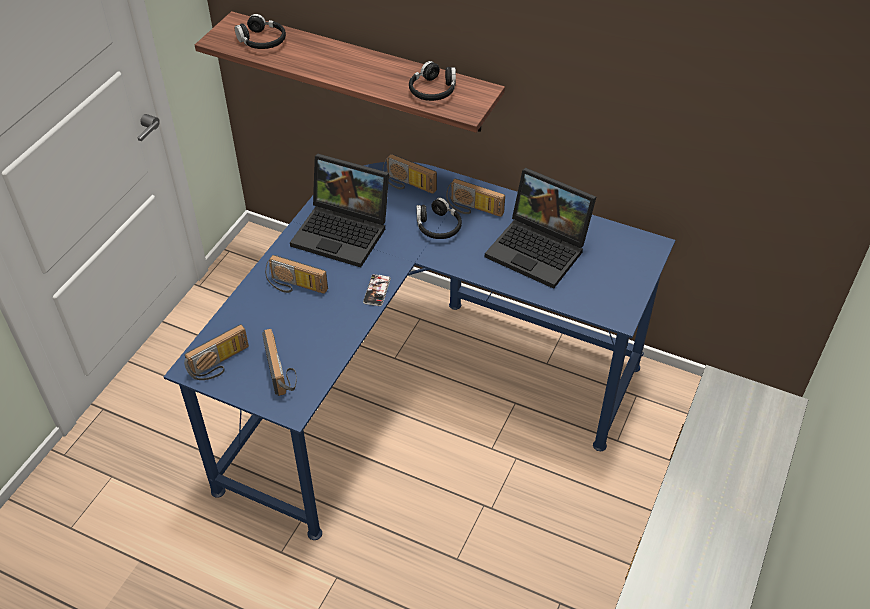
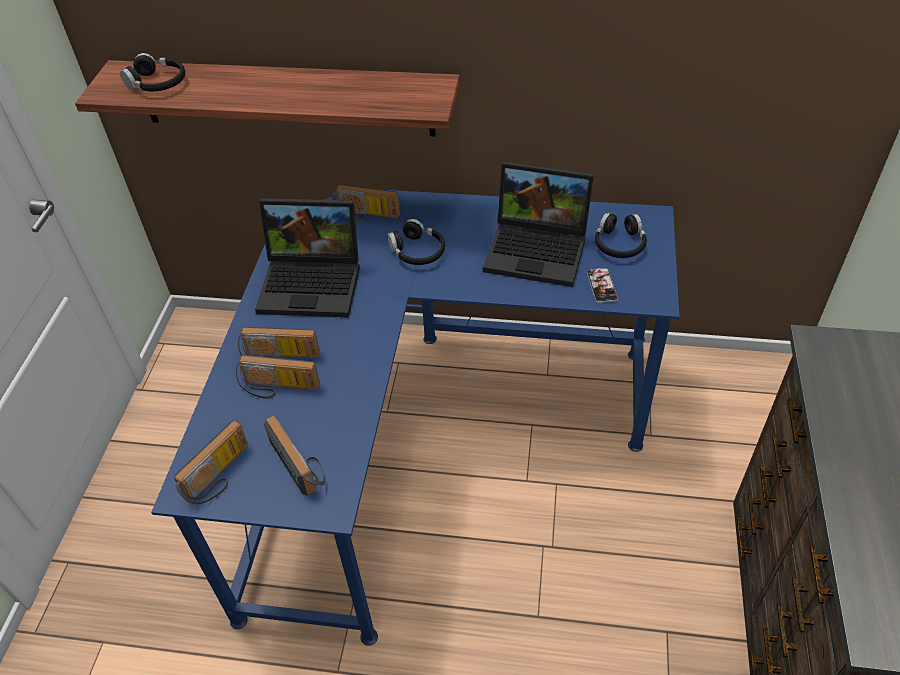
camera: 15 degrees left, 0 degrees up
(377, 290) = (377, 339): phone -> phone (602, 286)
(433, 90) = (381, 94): black headphones -> black headphones (619, 243)
(473, 209) = (448, 224): radio -> radio (278, 388)

